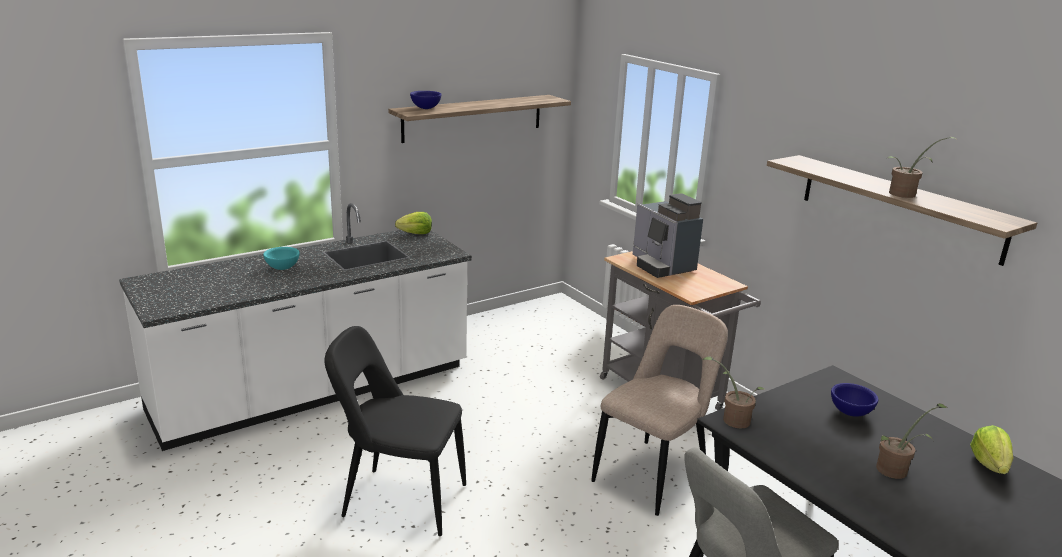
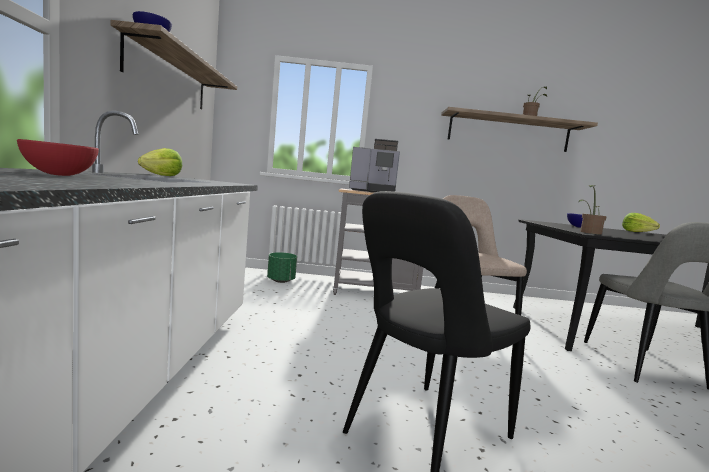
camera: 55 degrees left, 15 degrees down
(282, 268) = (59, 175): turquoise bowl -> red bowl
(586, 341) = (281, 281): none -> green planter
(896, 470) = (649, 236): potted plant -> none

